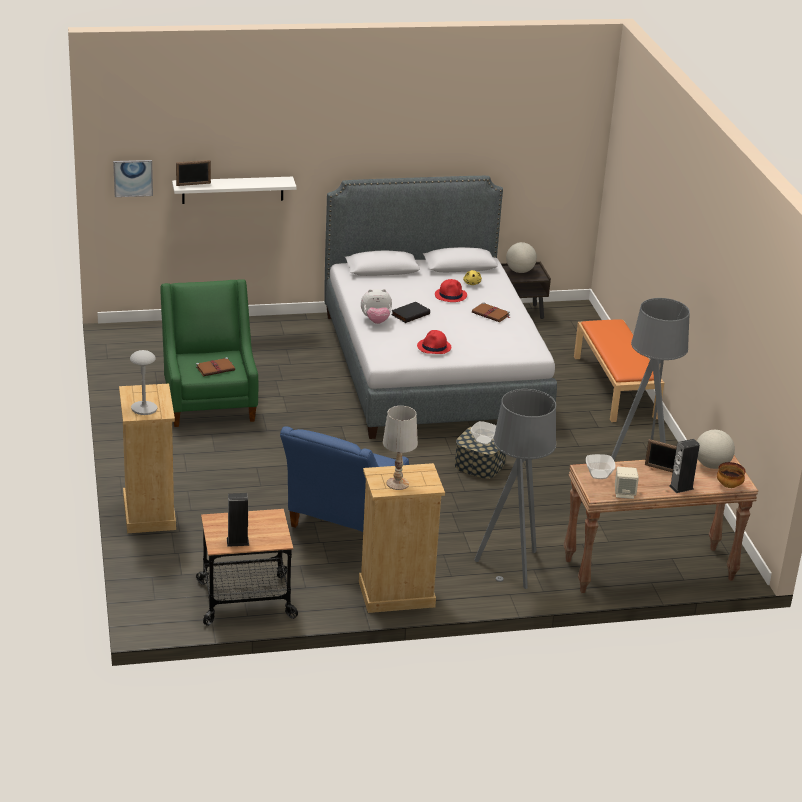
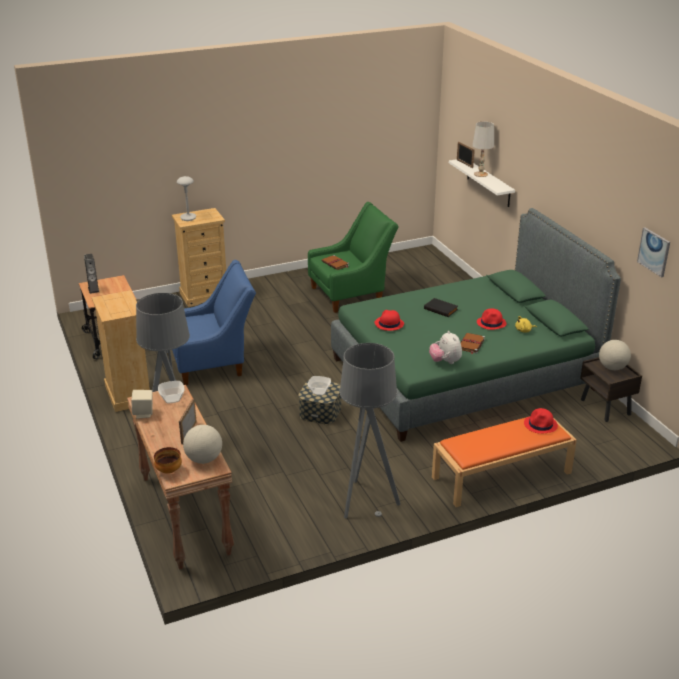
camera: 80 degrees right, 0 degrees up
(133, 178) = (451, 146): picture -> picture (654, 252)
(342, 523) = (213, 362): blue armchair -> blue armchair turned 150 degrees clockwise
(376, 321) = (419, 297): plush toy -> plush toy (445, 362)
(397, 483) = (110, 303): white table lamp -> white table lamp (480, 174)
(431, 368) = (463, 373): grey bed -> green bed
(604, 326) = (540, 425): none -> red hat
(681, 487) = (160, 443): speaker -> none

